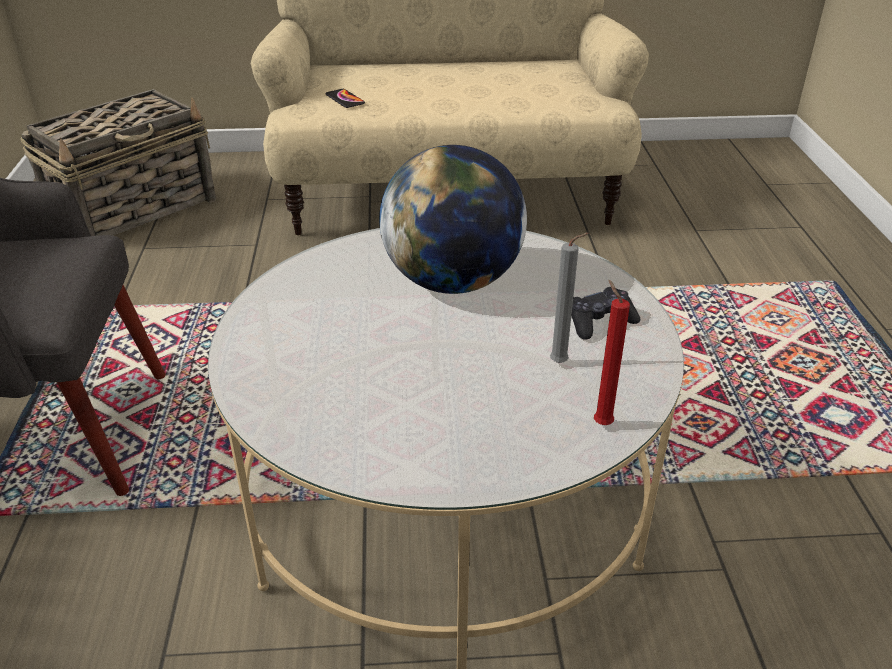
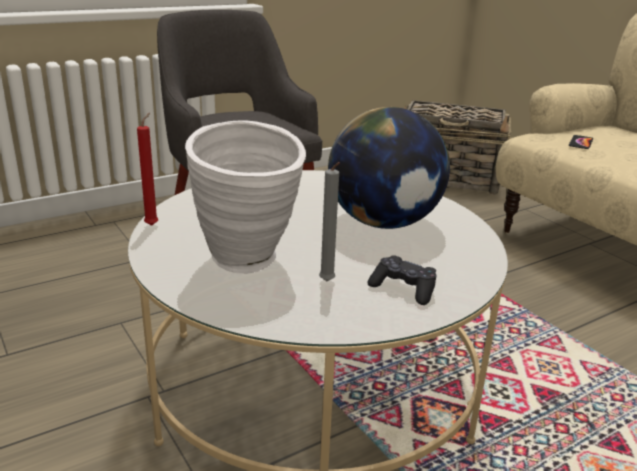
camera: 60 degrees right, 10 degrees down
(488, 405) = (249, 265): none -> white vase
(600, 422) = (267, 312): red candle -> red candle (153, 224)

